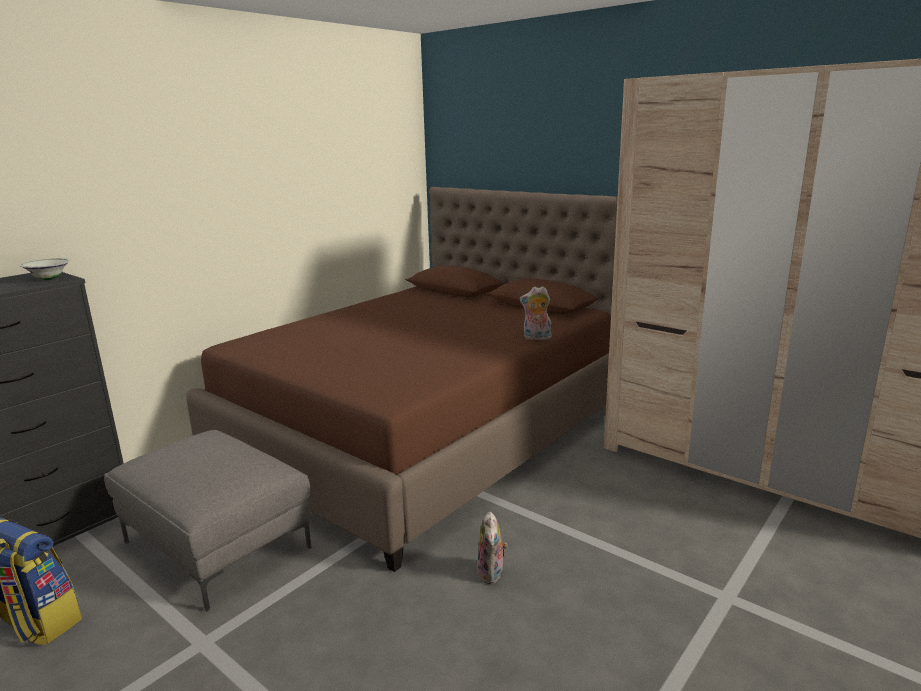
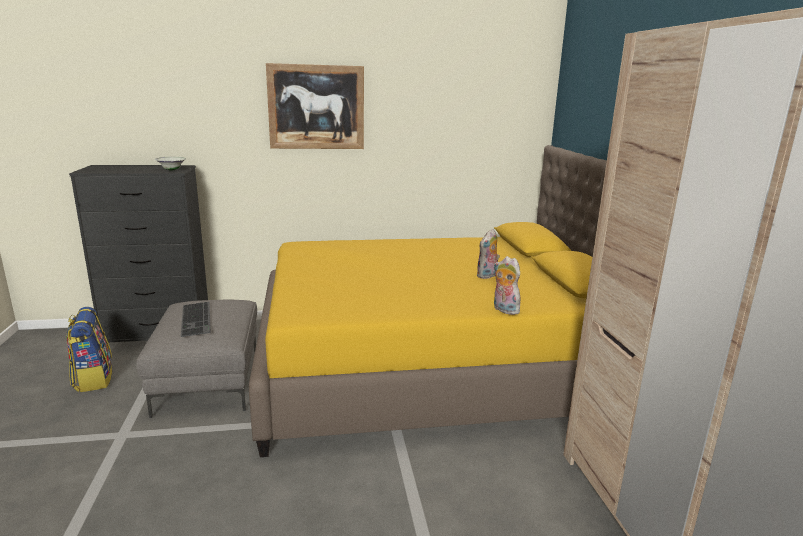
camera: 40 degrees right, 0 degrees up
(204, 168) = (316, 107): none -> picture
(205, 463) = (197, 319): none -> keyboard
(426, 433) = (431, 367): brown bed -> yellow bed
(492, 574) = (310, 501): plush toy -> plush toy (487, 276)

